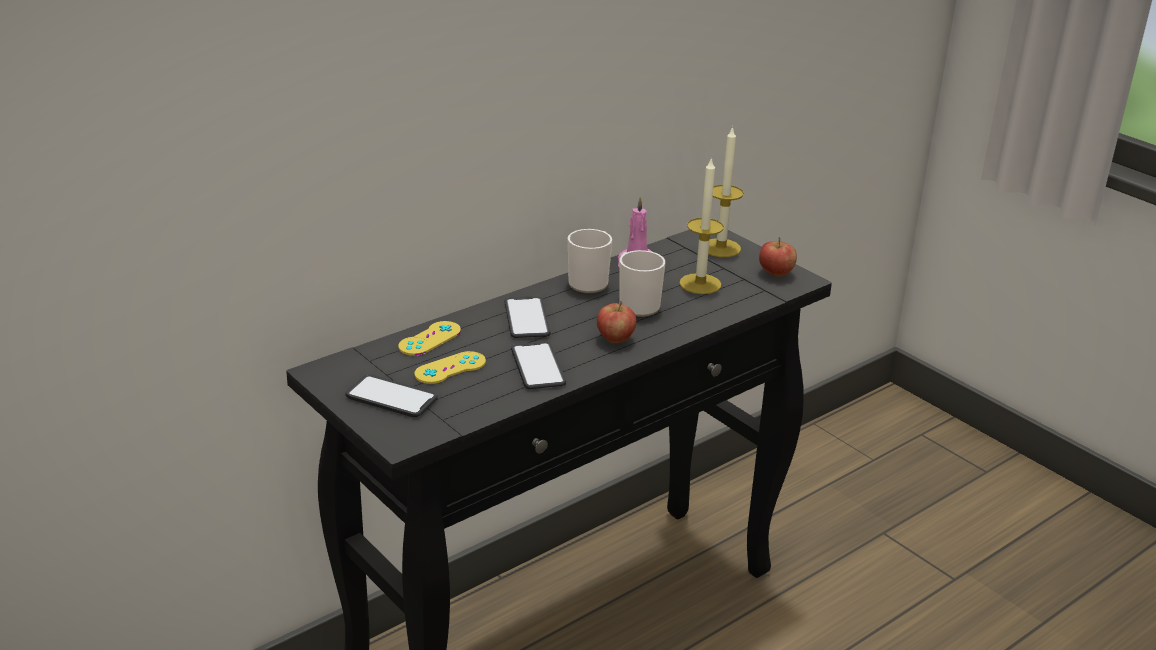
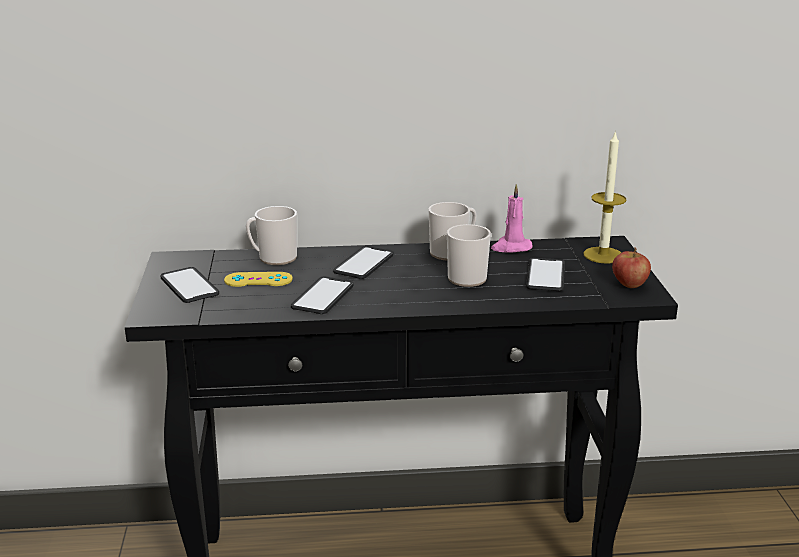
camera: 35 degrees right, 5 degrees down
(429, 339) = (273, 258): yellow game controller -> mug
(615, 339) = (412, 295): apple -> none
(700, 284) = (545, 276): candle -> phone

